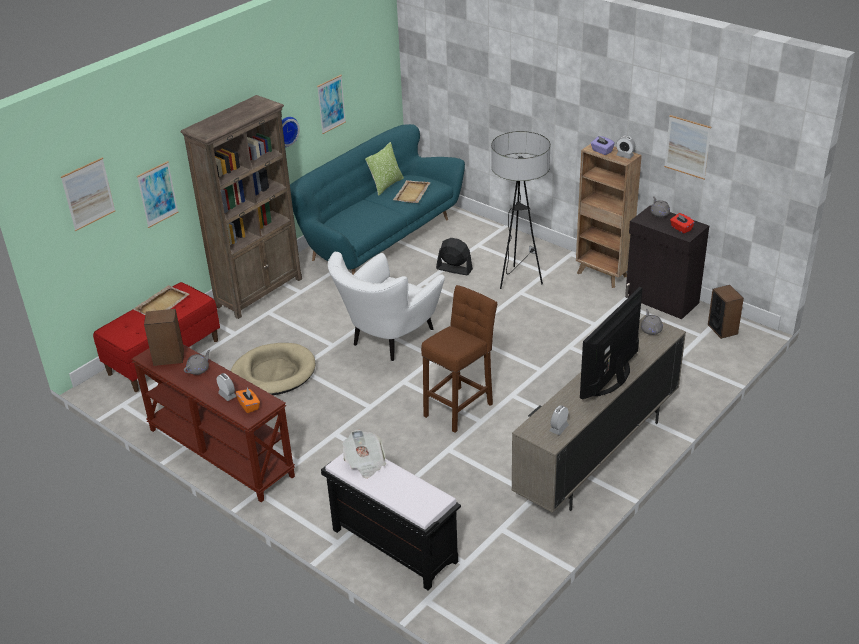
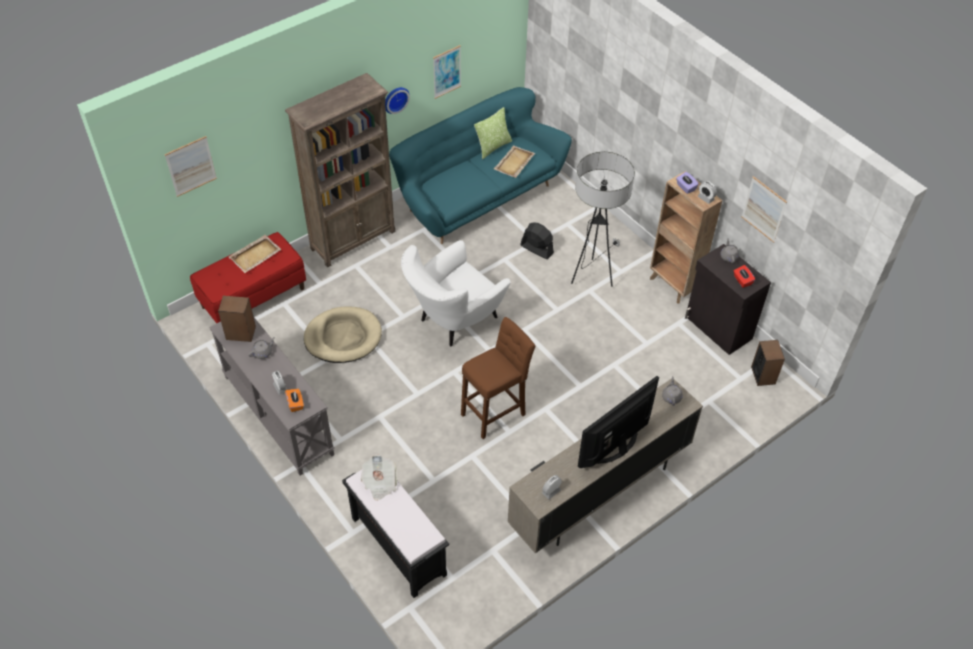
camera: 10 degrees right, 15 degrees up
(157, 194) = (259, 161): picture -> none
(219, 453) = (277, 415): brown console table -> grey console table

